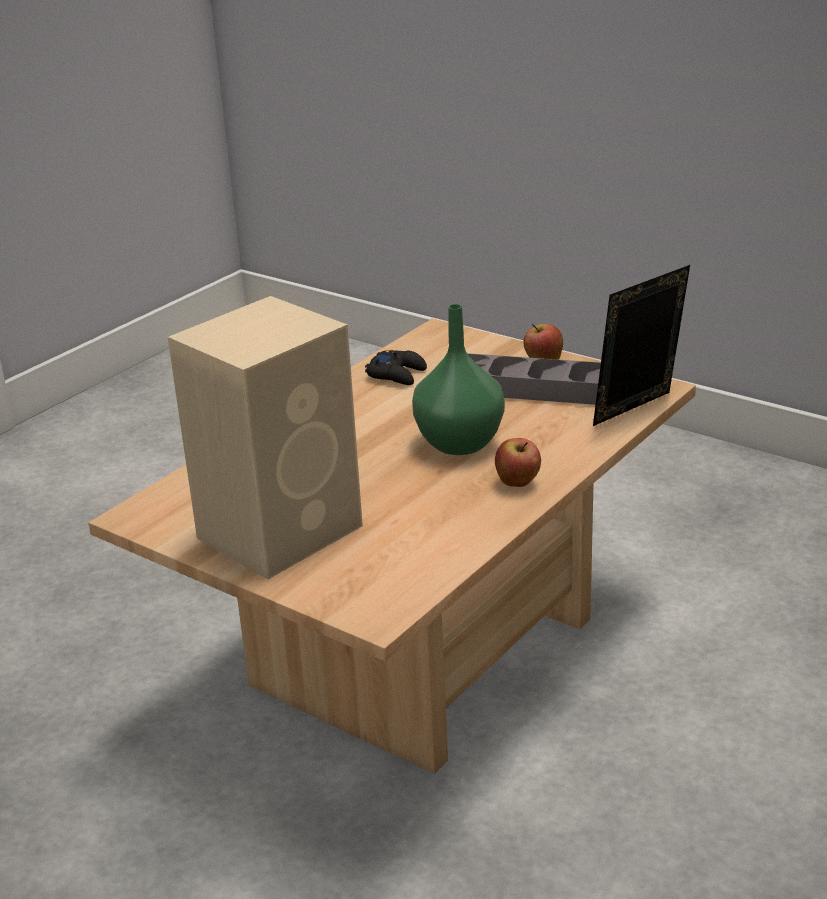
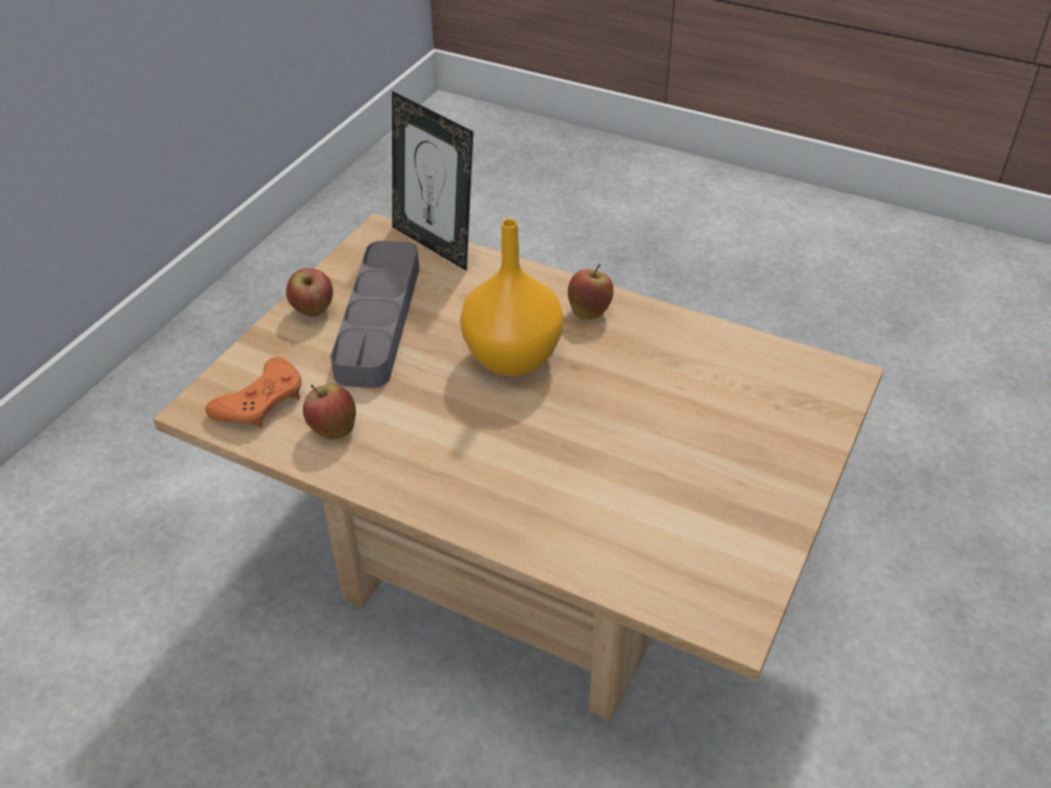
camera: 100 degrees left, 15 degrees up
(283, 530) = (723, 470): beige speaker -> none
(397, 374) = (333, 429): black game controller -> apple
(437, 349) = (261, 401): none -> orange game controller
(457, 444) = (513, 359): green vase -> orange vase

